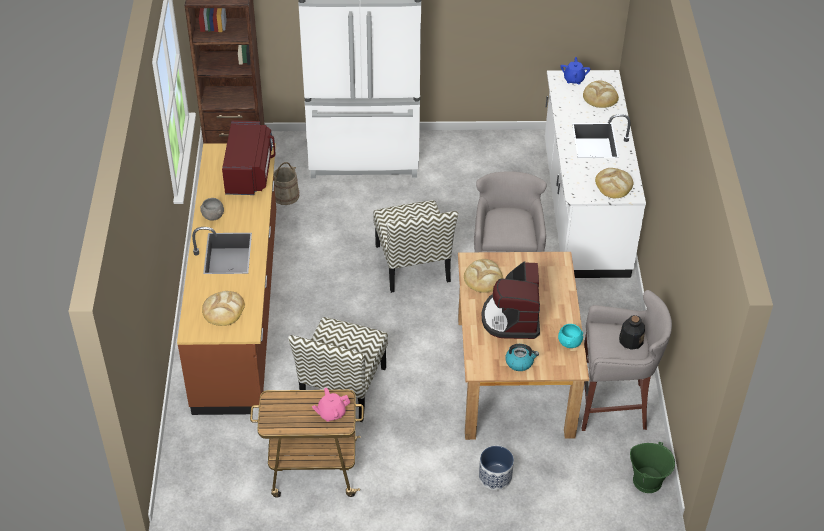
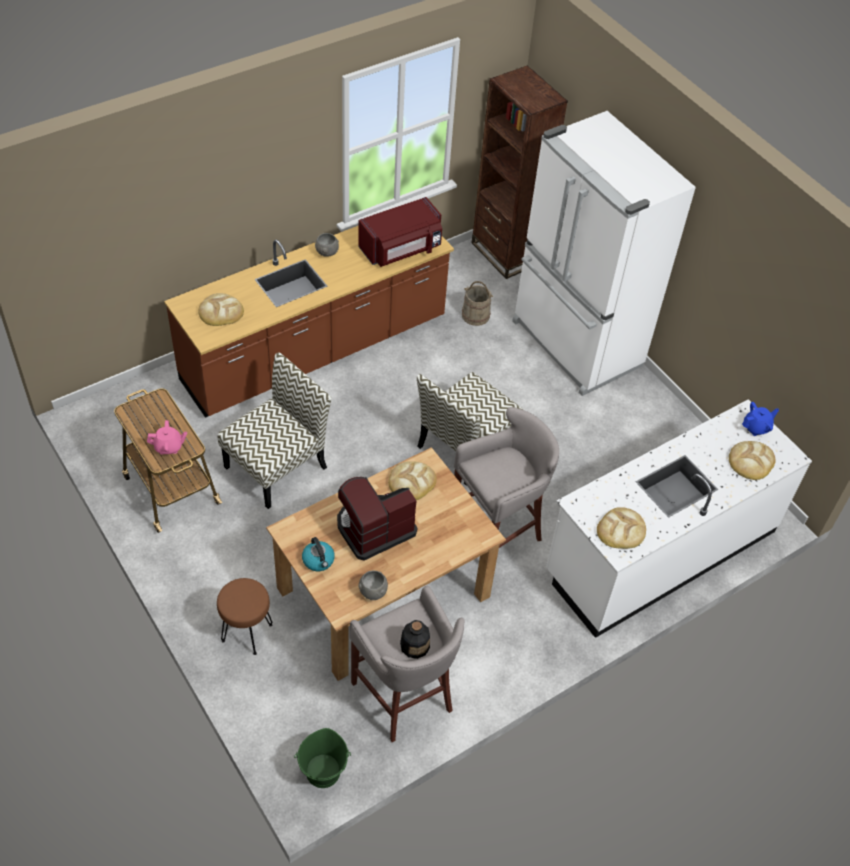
camera: 55 degrees right, 5 degrees up
(331, 413) = (168, 447): pink teapot -> pink teapot turned 135 degrees clockwise
(342, 387) = (277, 466): chair -> chair turned 150 degrees clockwise
(495, 477) = (246, 633): planter -> brown stool
(569, 344) = (372, 592): turquoise bowl -> grey bowl

